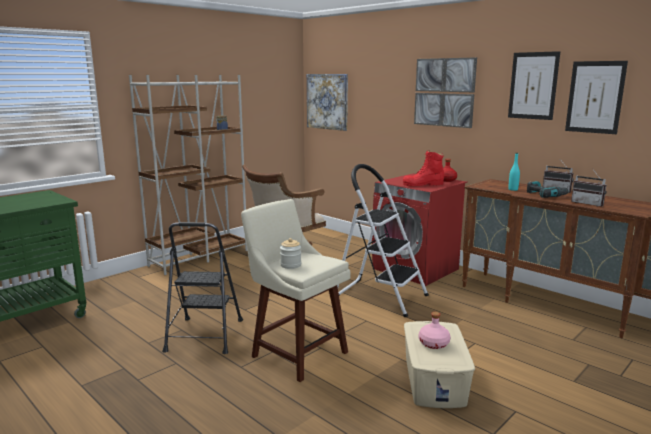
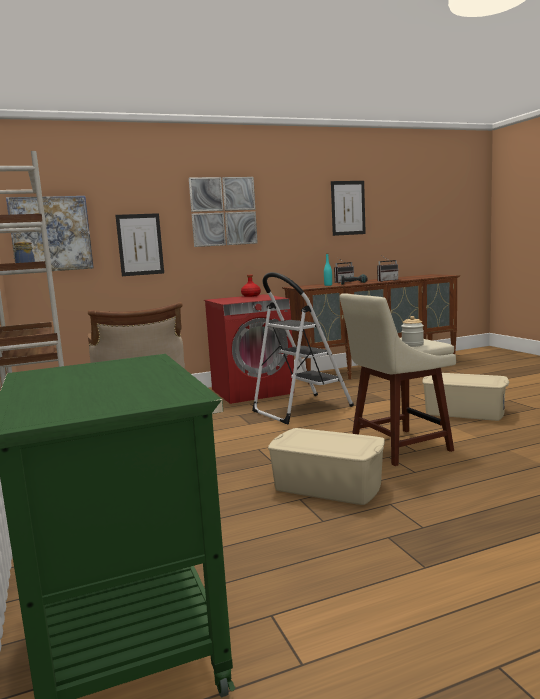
camera: 65 degrees left, 5 degrees down
(204, 336) = (328, 486): black step ladder -> beige storage box
(423, 184) = (258, 298): red boot -> none
(433, 344) = (465, 379): pink bottle -> none
(533, 85) = (304, 201): picture -> picture (140, 244)

